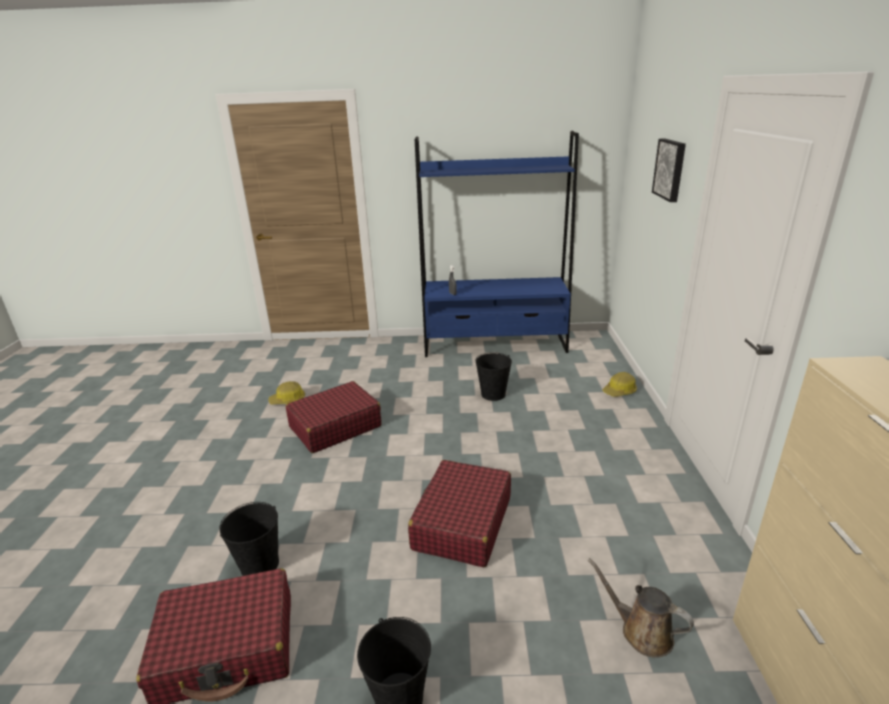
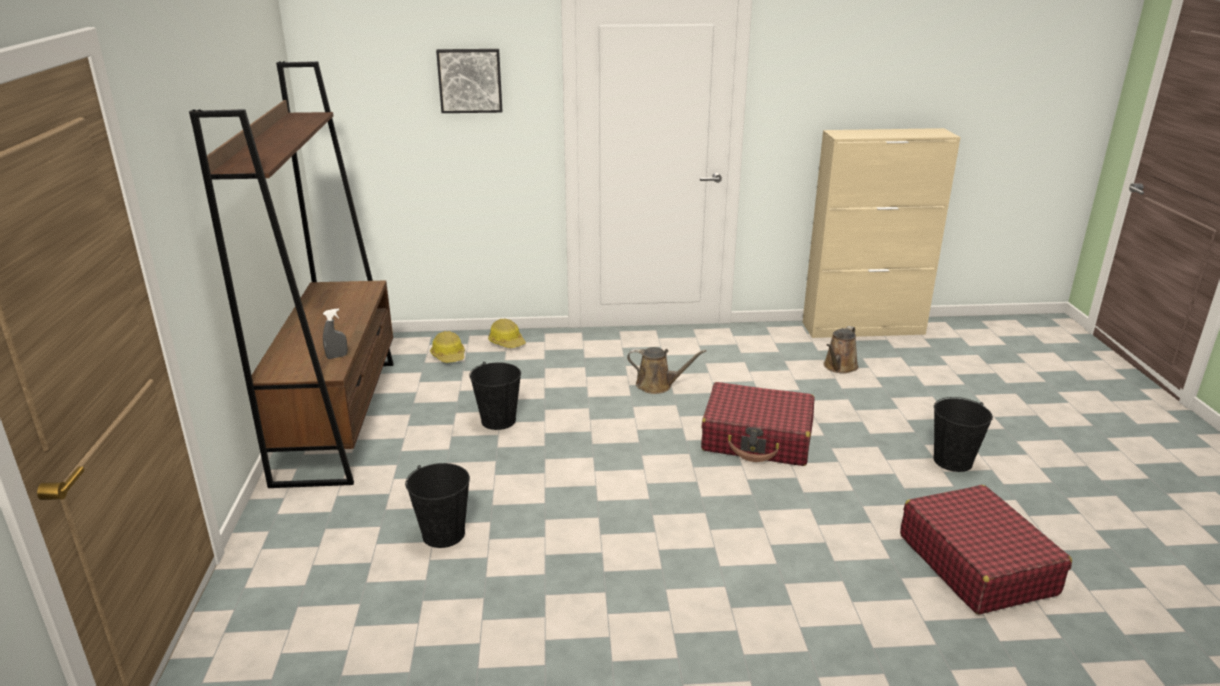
camera: 95 degrees left, 0 degrees up
(260, 565) = (871, 568): black bucket -> black bucket (443, 534)
(288, 400) = (480, 637): hard hat -> hard hat (449, 356)
(335, 427) = (577, 557): red suitcase -> none
(495, 345) = (338, 418): blue bookcase -> brown bookcase
(558, 468) = (657, 385): none -> brown watering can

